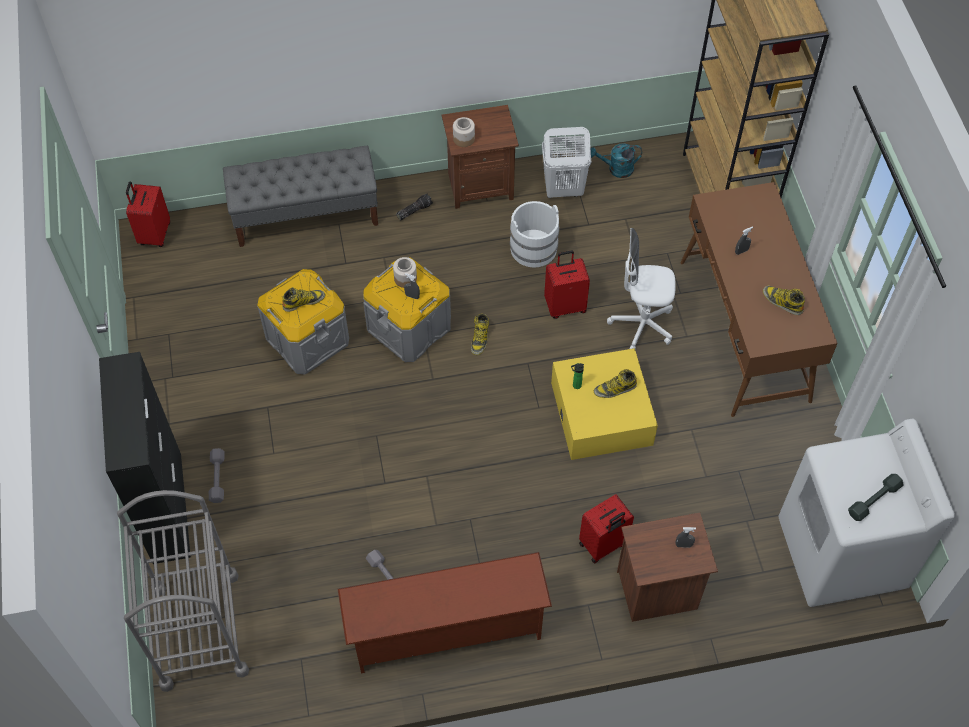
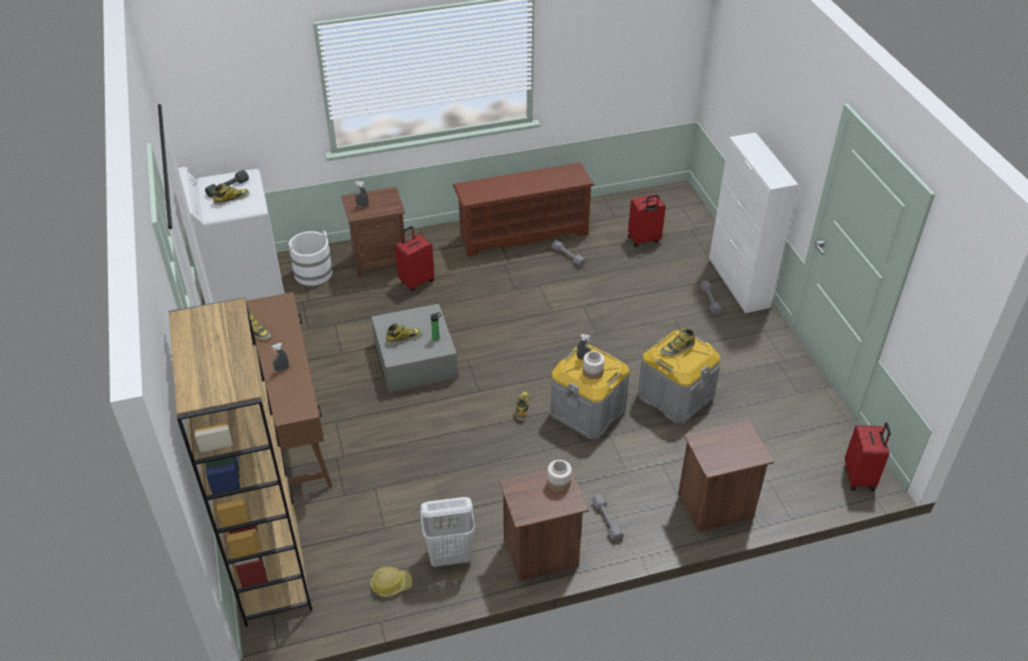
camera: 175 degrees right, 15 degrees down
(167, 507) = (739, 283): black cabinet -> white cabinet
(199, 630) = (686, 226): grey cart -> none
(306, 215) = (716, 507): grey bench -> brown nightstand
(414, 210) = (607, 520): flashlight -> grey dumbbell
(533, 248) = (479, 490): white bucket -> white bucket (313, 273)
(565, 305) = (446, 439): red suitcase -> red suitcase (644, 240)
(601, 413) = (415, 359): yellow storage box -> grey storage box
(616, 169) = (391, 584): turquoise watering can -> hard hat
(641, 325) = (376, 427): white office chair -> none
(862, 476) = (231, 198): none -> boot

